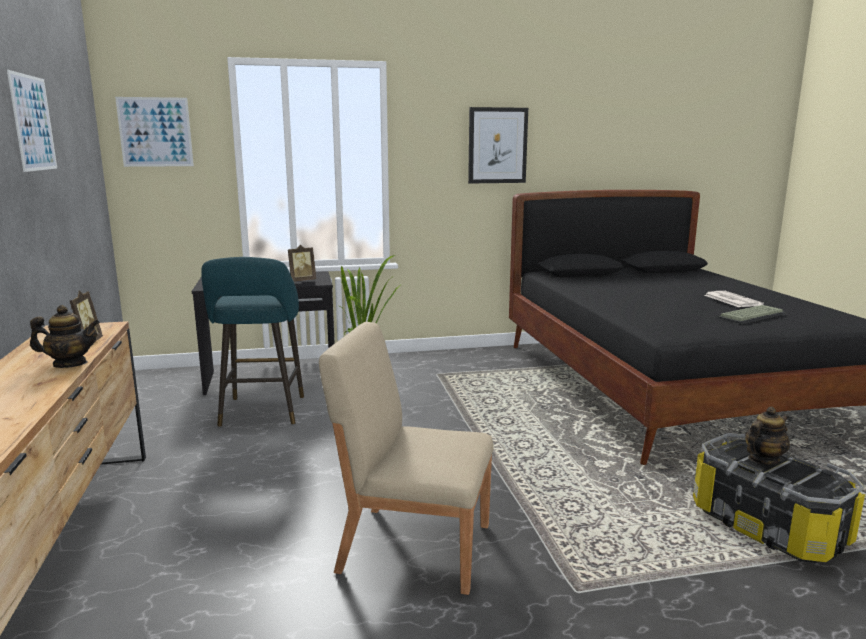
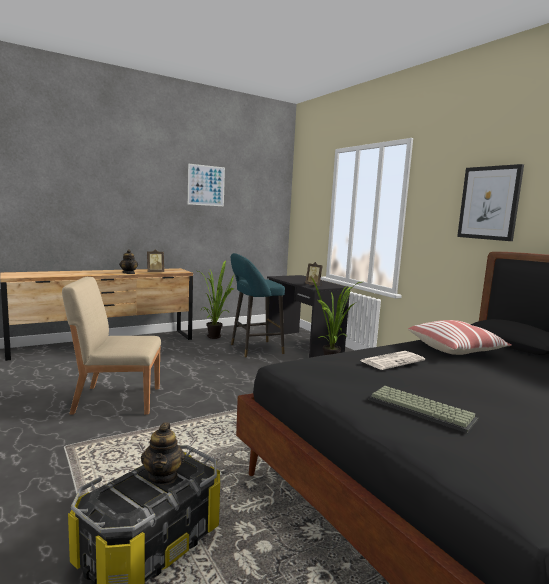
camera: 70 degrees right, 5 degrees down
(155, 132) = (306, 194): picture -> none
(155, 433) = (216, 336): none -> potted plant
(413, 546) = (116, 399): beige chair -> beige chair turned 90 degrees counterclockwise
(598, 287) = (455, 349): none -> pillow
(731, 300) = (500, 405): newspaper -> newspaper (392, 361)
(763, 459) = (163, 476): teapot -> teapot turned 45 degrees clockwise

